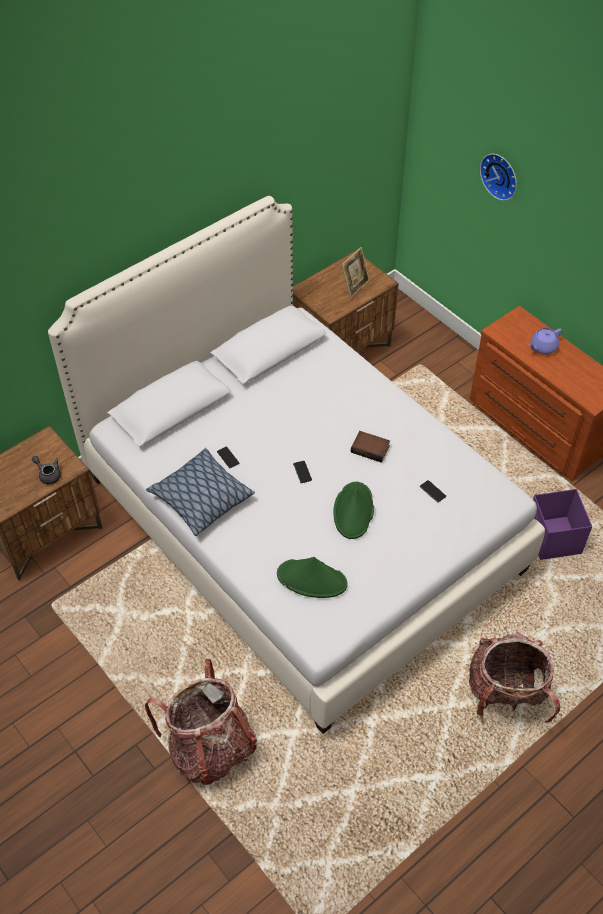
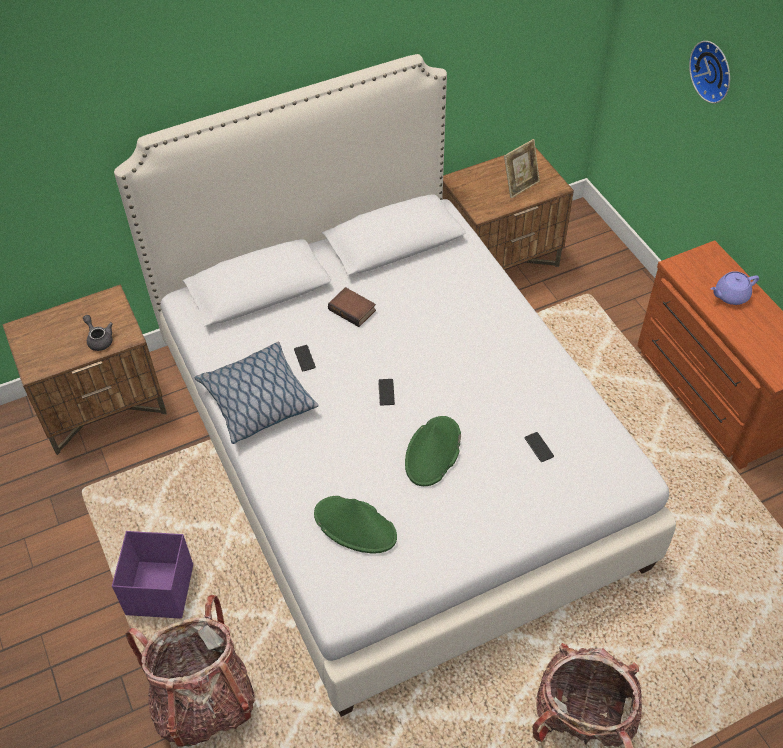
camera: 15 degrees right, 0 degrees up
(371, 448) = (478, 379): book -> book (353, 310)
(553, 539) = (696, 536): purple storage box -> purple storage box (159, 591)

